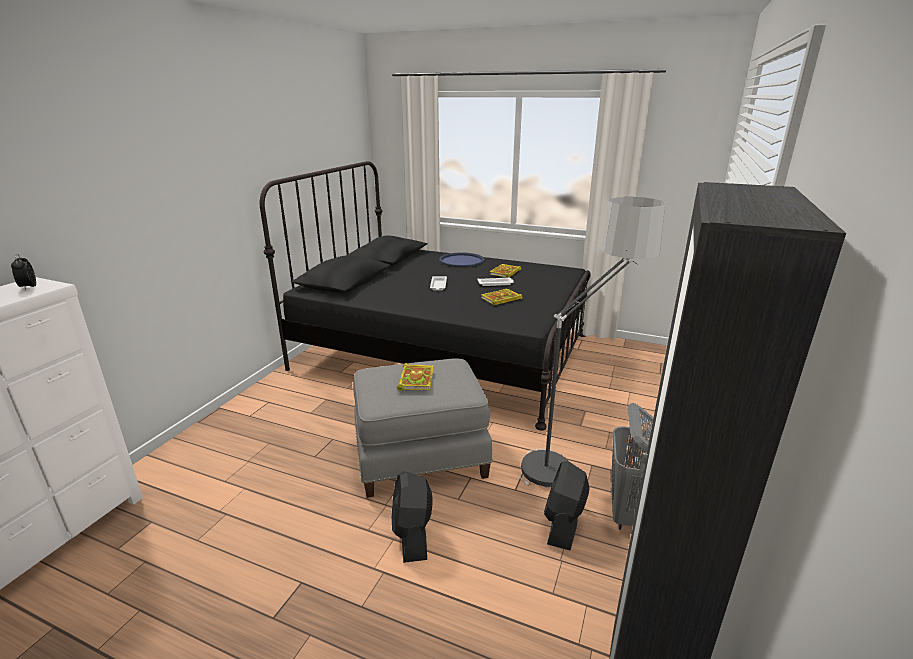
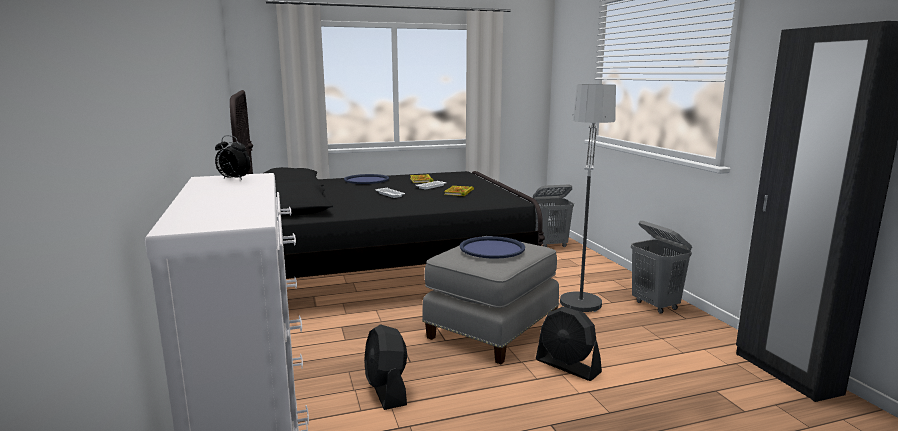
camera: 40 degrees left, 10 degrees down
(416, 379) = (492, 248): book -> blue tray
(563, 523) = (633, 323): black fan -> black fan (386, 390)
(644, 381) = (551, 245): none -> grey laundry basket

